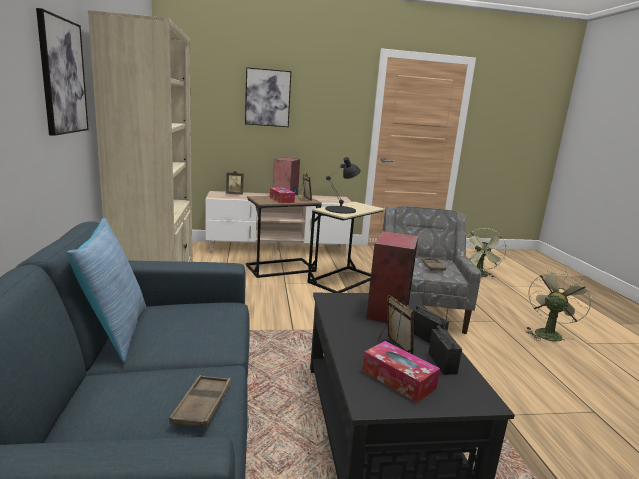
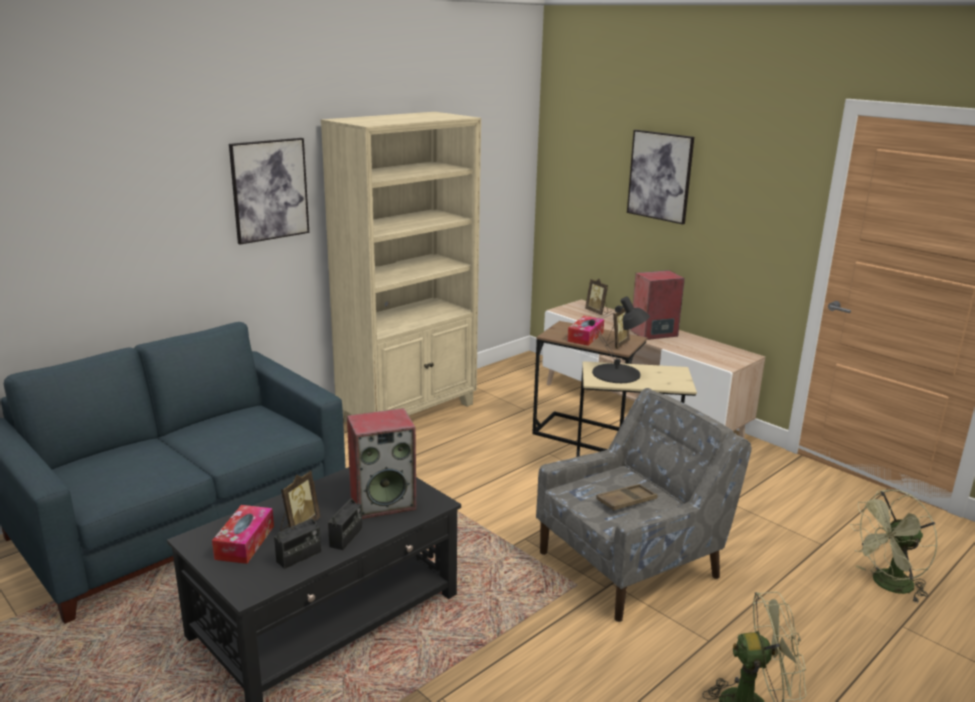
camera: 55 degrees right, 5 degrees up
(114, 333) = (208, 419): pillow -> none
(202, 405) = (139, 482): brown tray -> none

